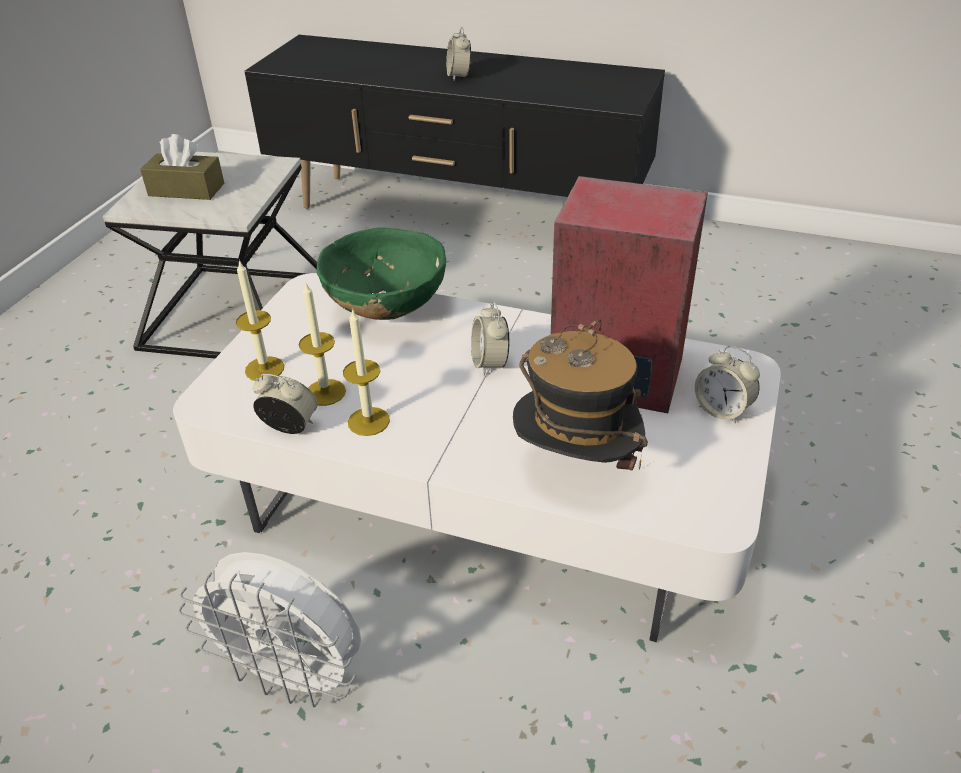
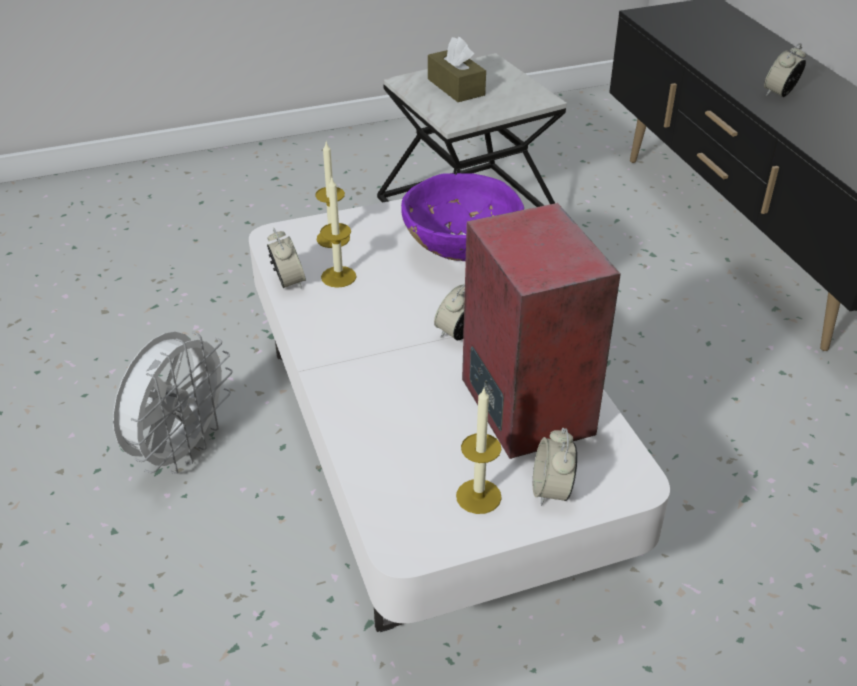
camera: 50 degrees right, 0 degrees up
(293, 676) = (181, 450): white fan -> white fan turned 135 degrees counterclockwise
(368, 421) = (330, 311): candle -> candle (478, 496)
(387, 310) = (461, 252): green bowl -> purple bowl
(575, 469) = (384, 437): hat -> none

